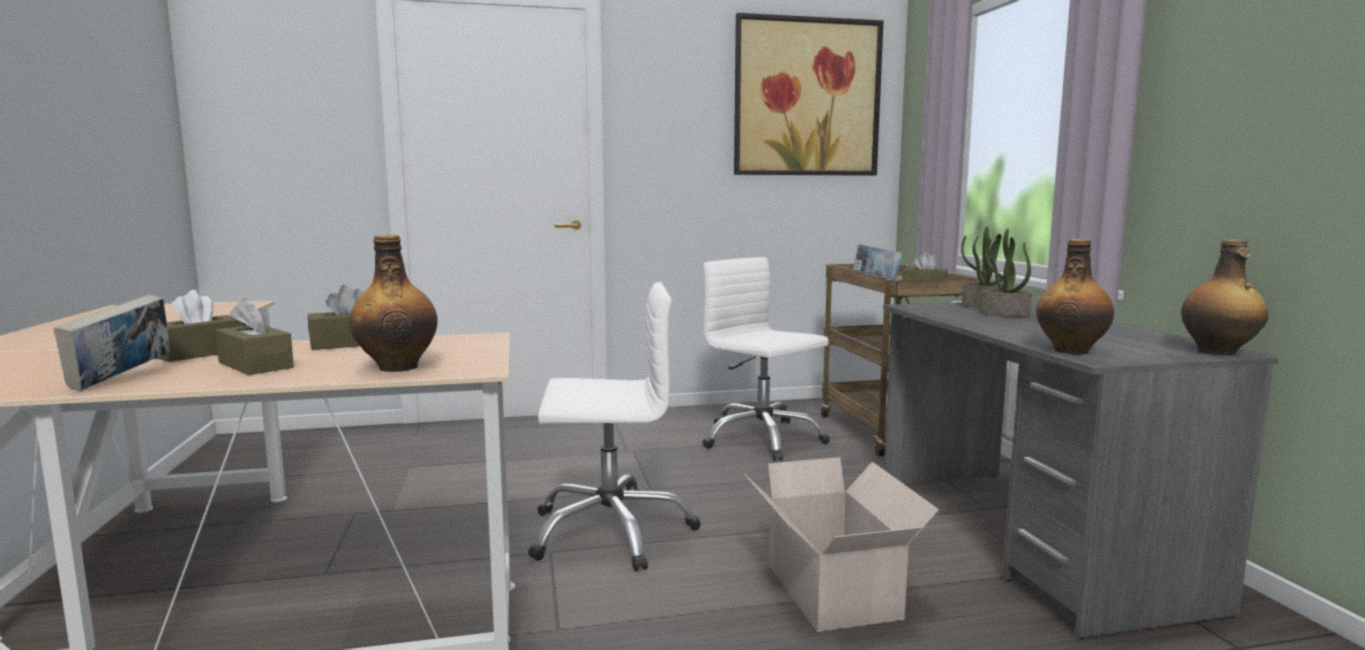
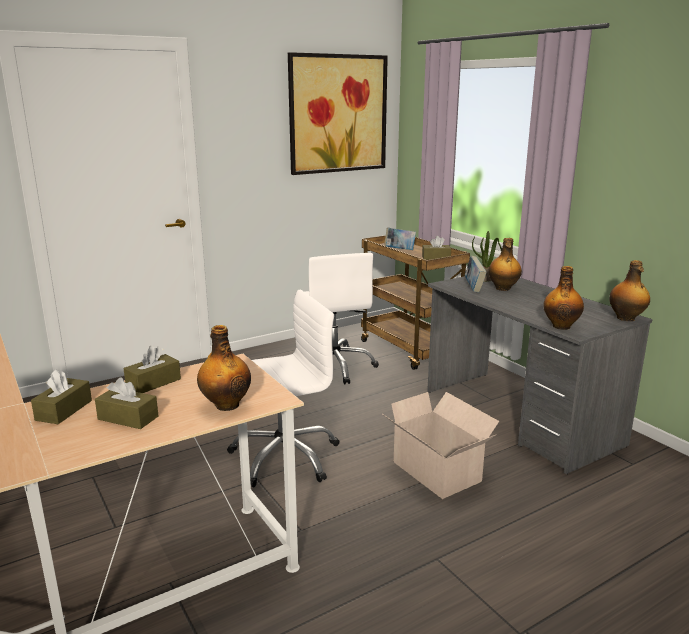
camera: 20 degrees left, 10 degrees up
(121, 380) = (61, 449): book -> book (474, 288)
(761, 439) = (334, 366): white office chair -> white office chair turned 135 degrees counterclockwise
(1003, 314) = (503, 288): potted plant -> bottle

